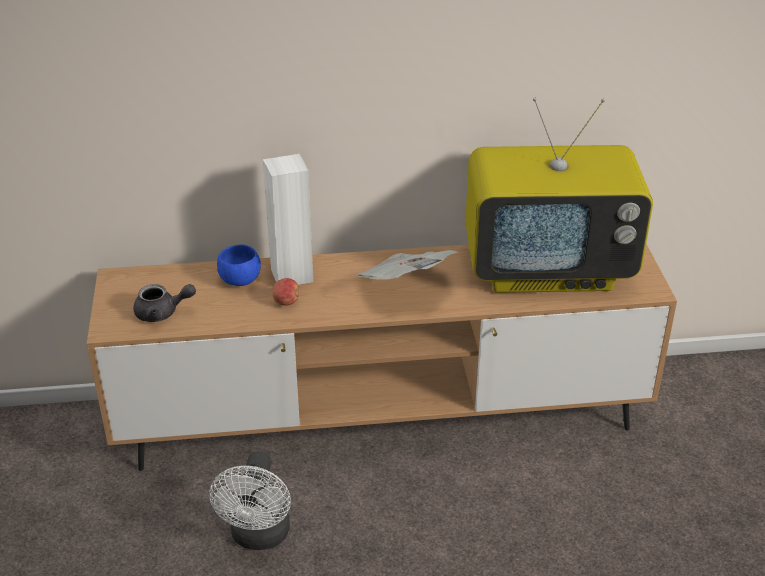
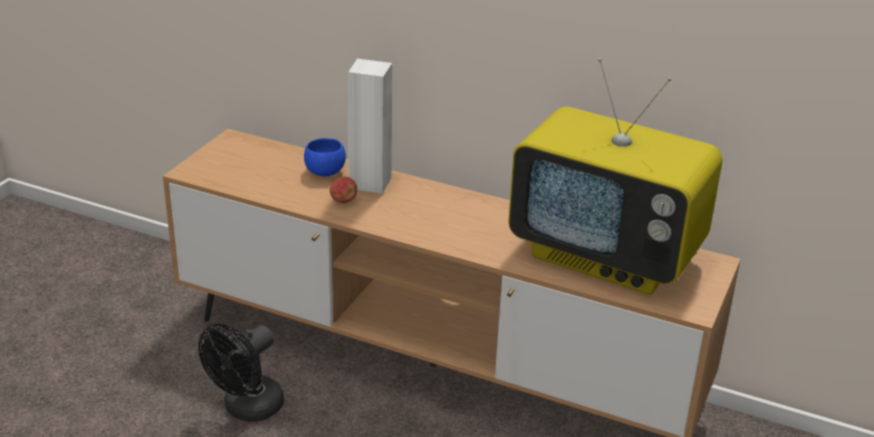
camera: 30 degrees right, 5 degrees down
(162, 313) = (239, 174): grey teapot -> none
(259, 537) = (247, 409): white fan -> black fan
(405, 285) = (458, 223): newspaper -> none

